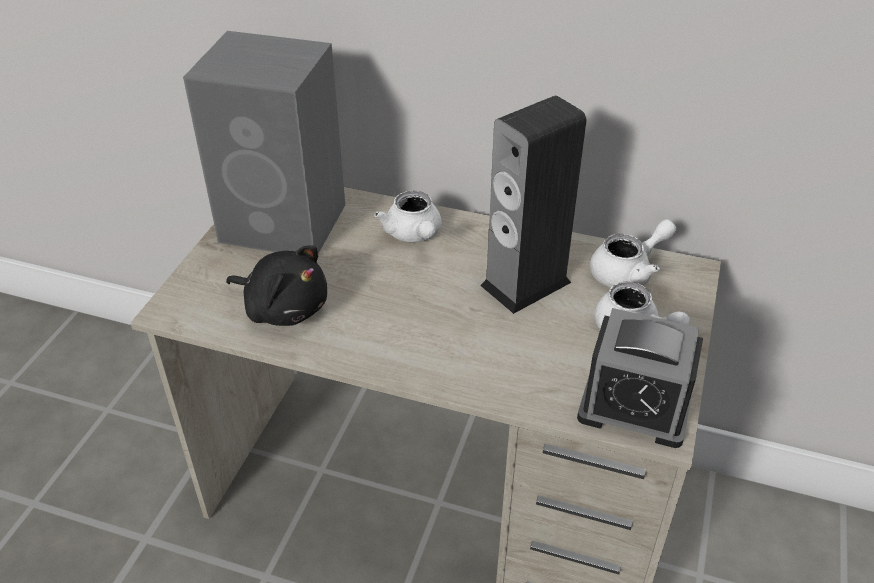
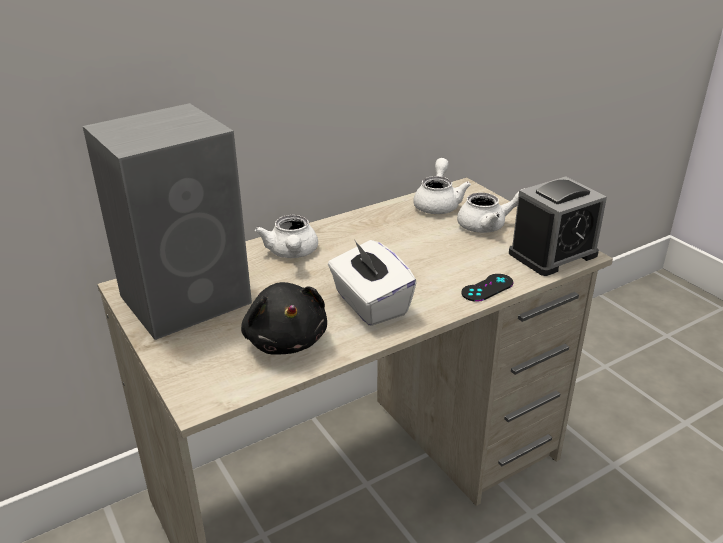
camera: 50 degrees left, 10 degrees down
(284, 308) = (286, 340): black plush toy -> black plush toy turned 90 degrees clockwise
(386, 326) = (370, 304): none -> white tissue box
(414, 235) = (292, 253): white teapot -> white teapot turned 60 degrees clockwise
(503, 389) = (487, 288): none -> black game controller
(525, 284) = (402, 238): speaker -> none

